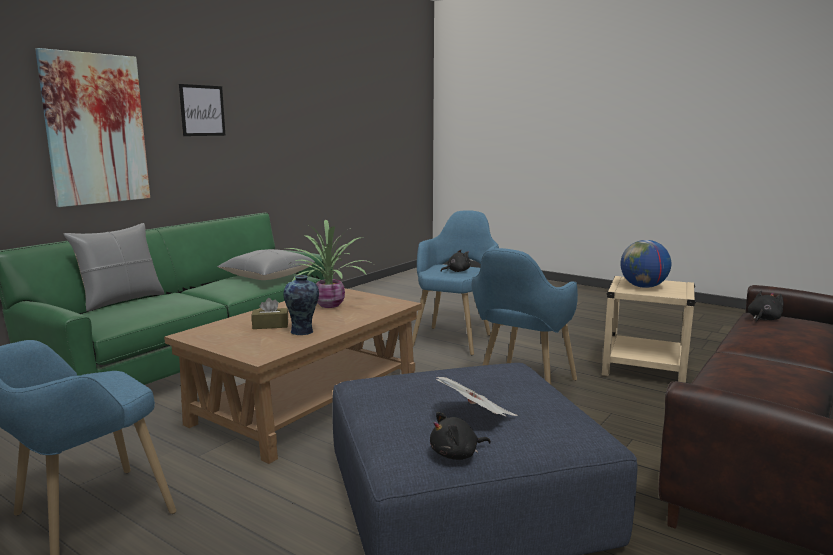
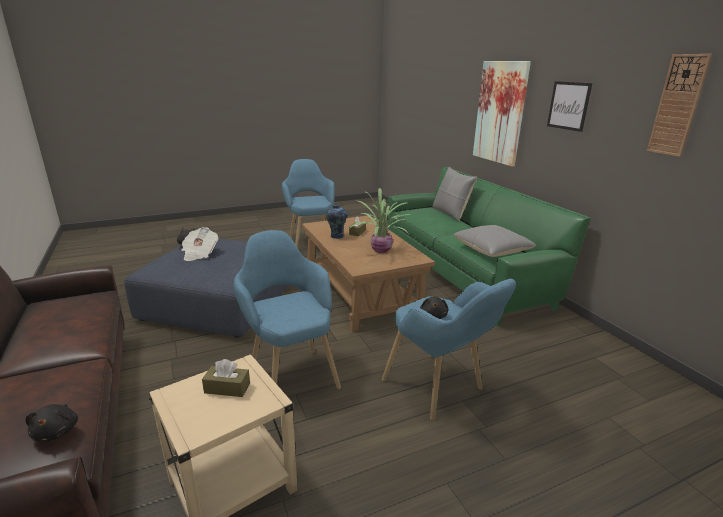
camera: 120 degrees right, 10 degrees up
(289, 103) = (678, 105): none -> wall clock
(643, 287) = (227, 388): globe -> brown tissue box

